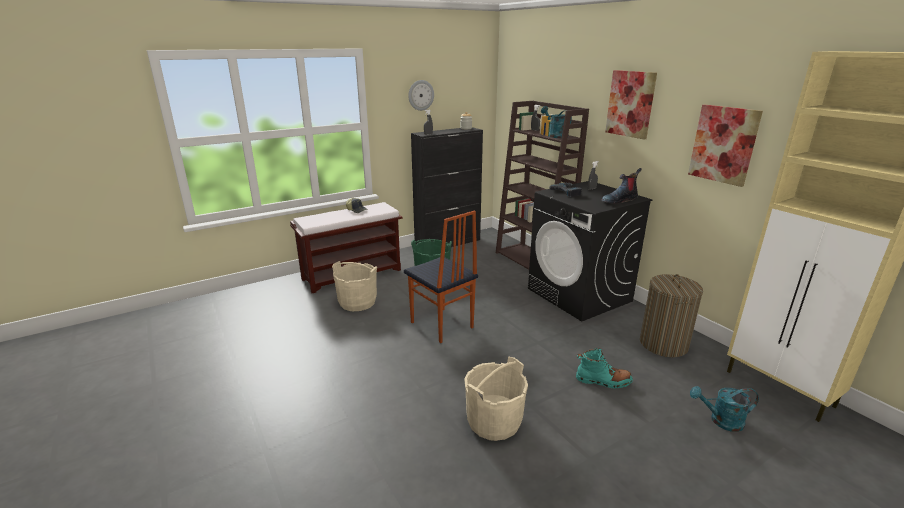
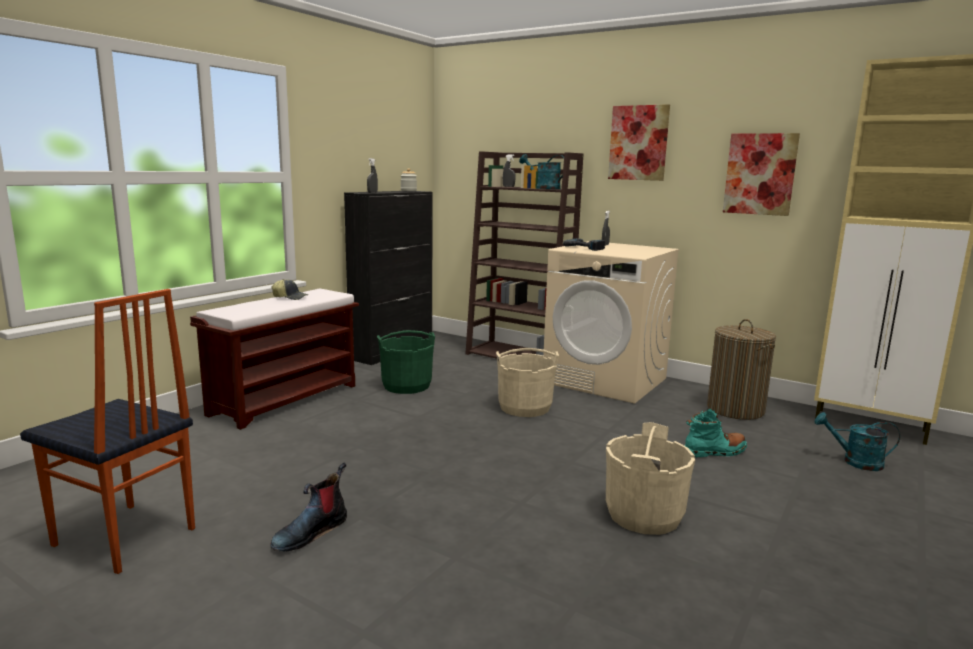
camera: 25 degrees left, 10 degrees down
(357, 302) = (327, 429): beige bucket -> beige bucket (524, 408)
(420, 95) = (353, 141): wall clock -> none
(441, 325) = (474, 434): chair -> chair (123, 538)
(579, 295) = (606, 380): black washing machine -> beige washing machine
(619, 200) = (649, 250): boot -> boot (310, 532)
(721, 421) = (855, 462): turquoise watering can -> turquoise watering can turned 45 degrees clockwise

